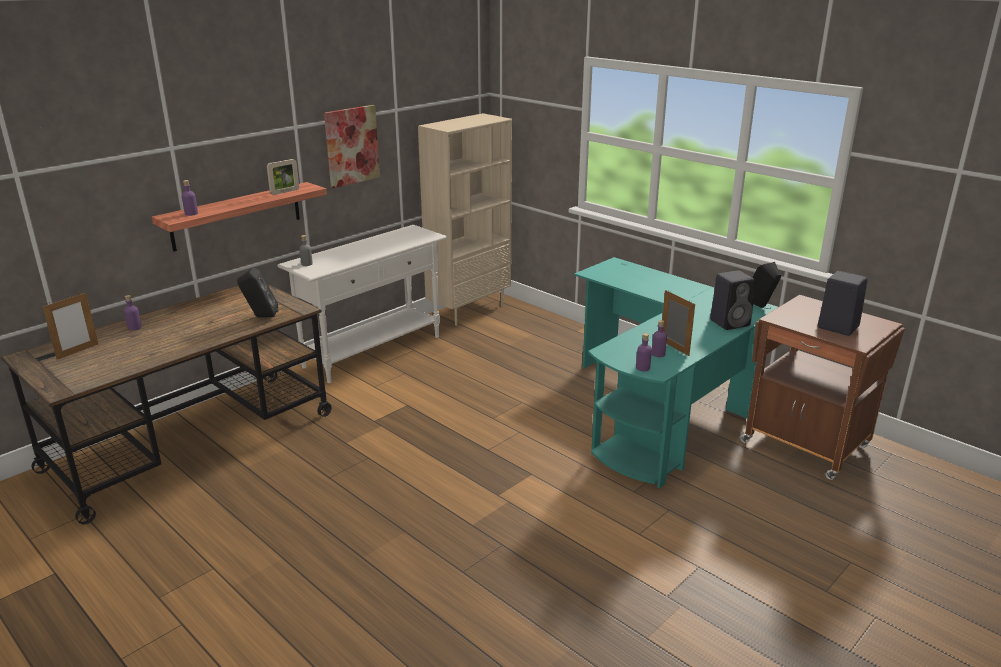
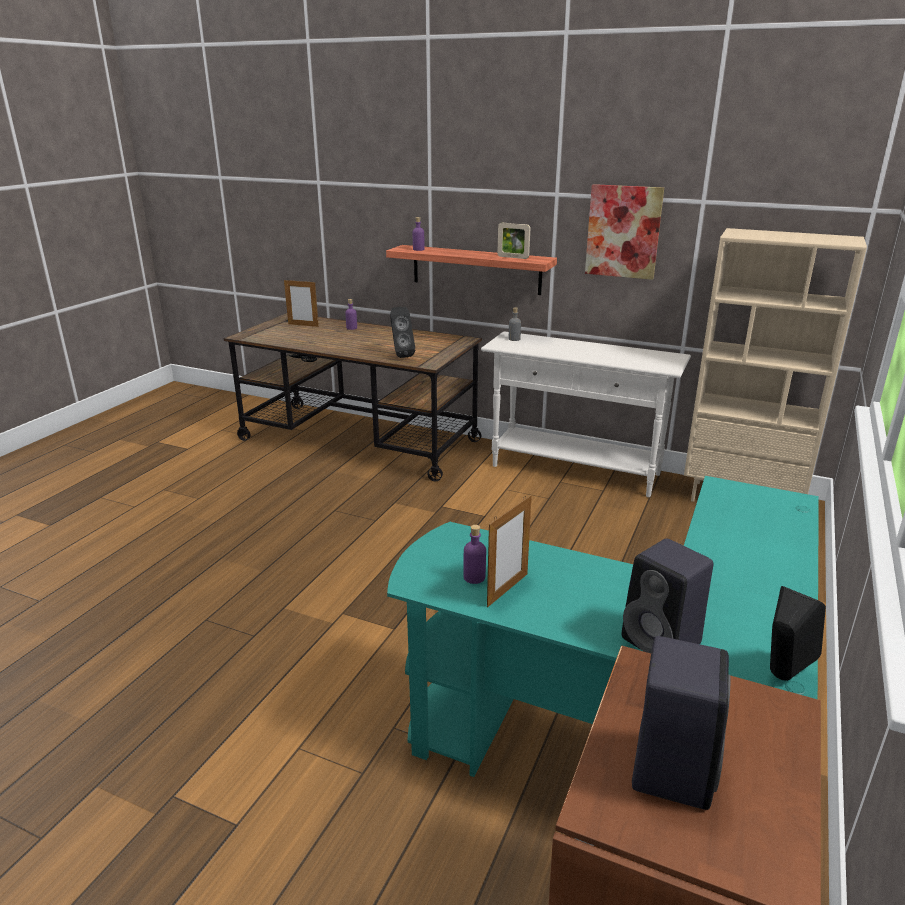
camera: 70 degrees right, 0 degrees up
(643, 368) = (419, 569): purple bottle -> none

